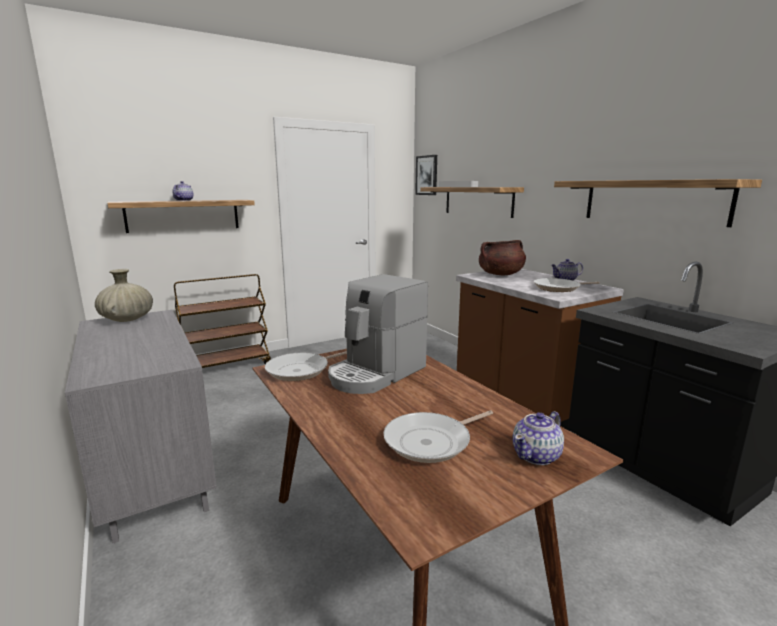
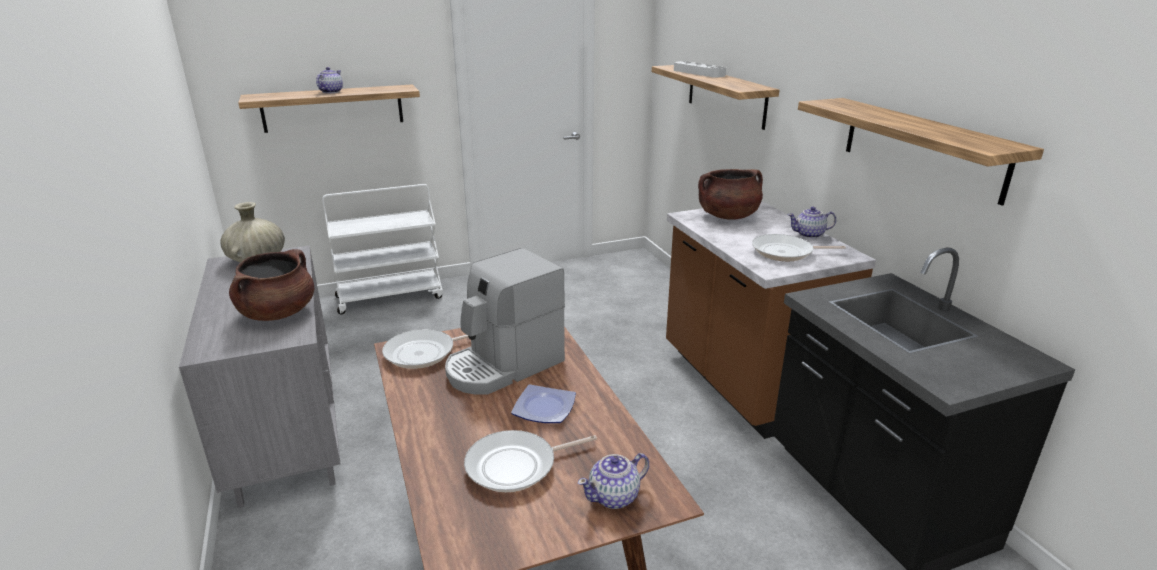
camera: 10 degrees right, 10 degrees up
(157, 350) = (278, 313): none -> brown cooking pot
(227, 366) = (390, 297): brown cart -> white cart
(427, 175) = (669, 42): picture -> none
(430, 398) = (545, 409): none -> plate

